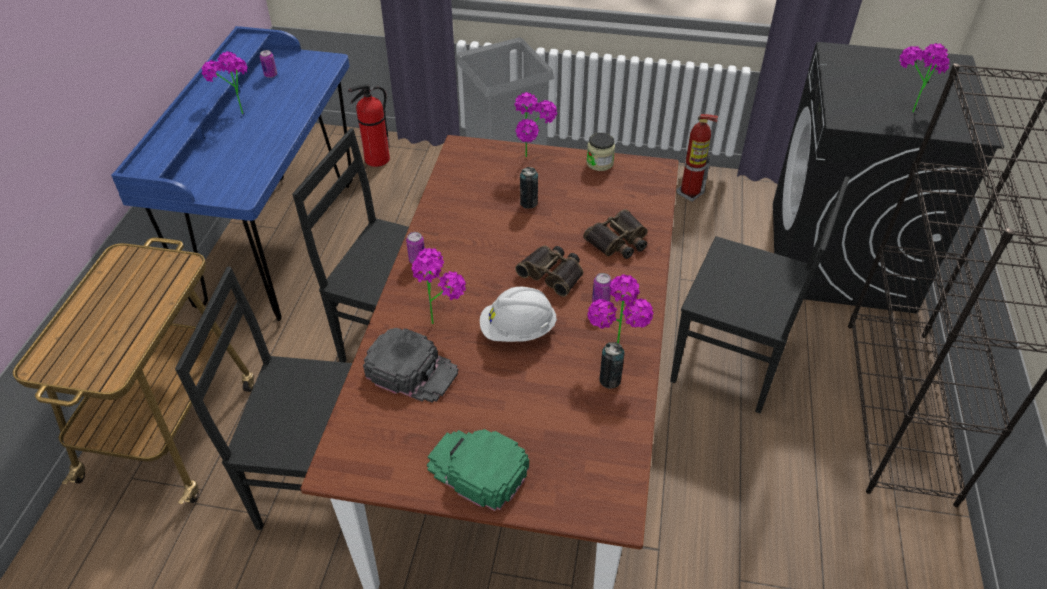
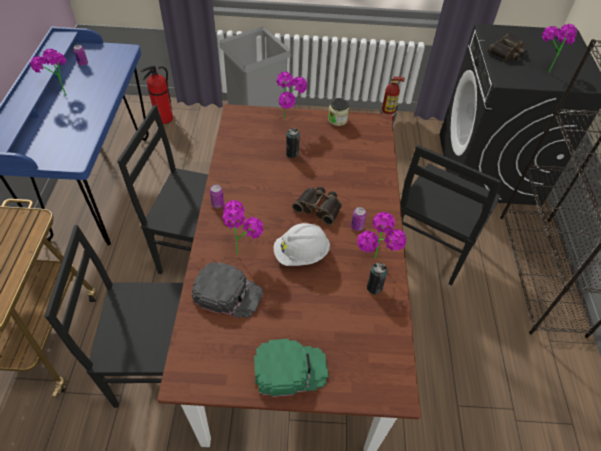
camera: 10 degrees left, 5 degrees up
(477, 469) = (290, 369): green cap -> green cap turned 150 degrees clockwise
(619, 241) = (361, 179): binoculars -> binoculars (507, 52)
(732, 362) = (430, 250): black chair -> black chair turned 105 degrees clockwise

